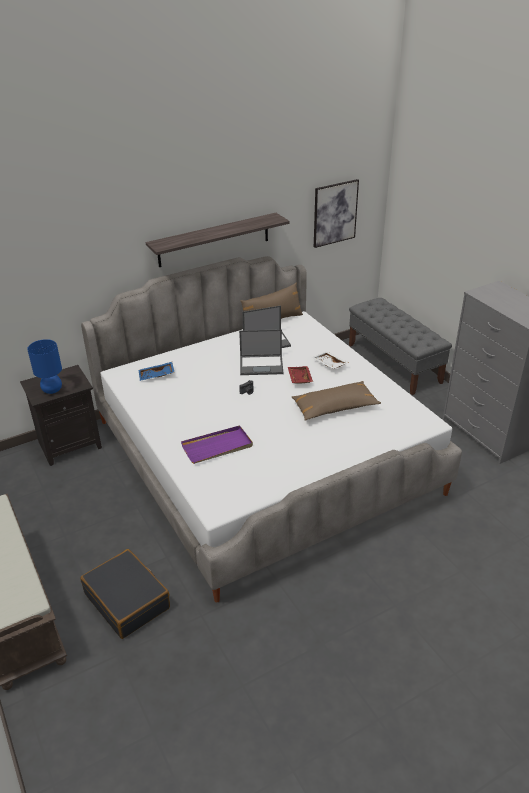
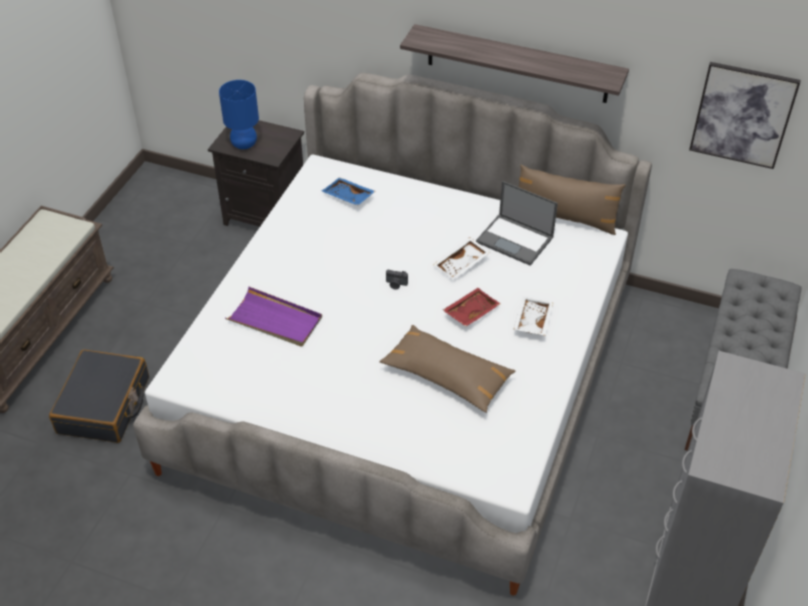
camera: 50 degrees right, 10 degrees up
(262, 365) = (462, 264): laptop -> white tray

